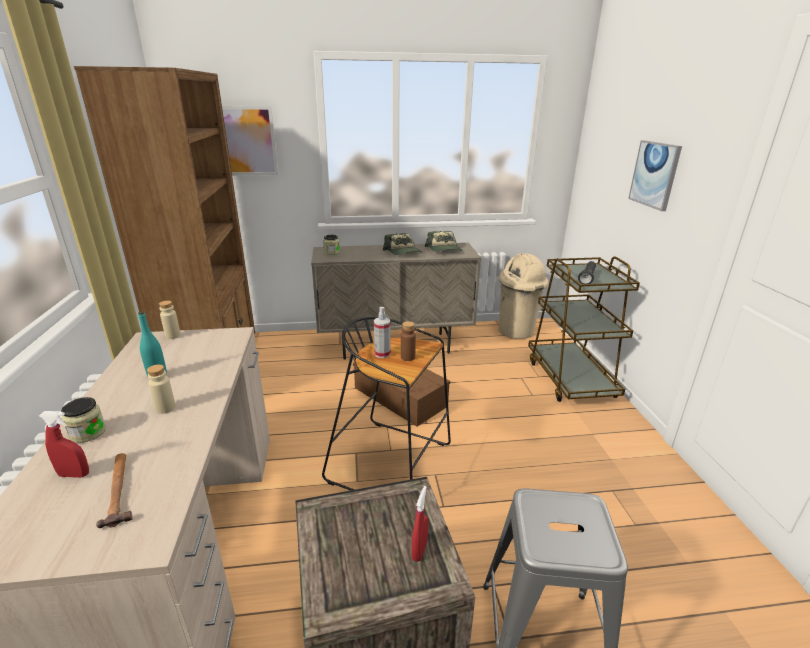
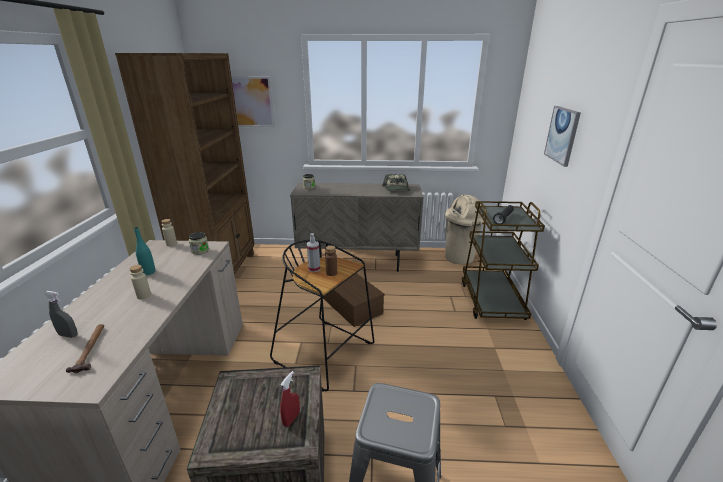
camera: 10 degrees right, 0 degrees up
(74, 474) = (68, 335): red spray bottle -> grey spray bottle
(88, 433) = (88, 308): jar -> jar (200, 251)
(403, 252) = (363, 190): cap -> none

